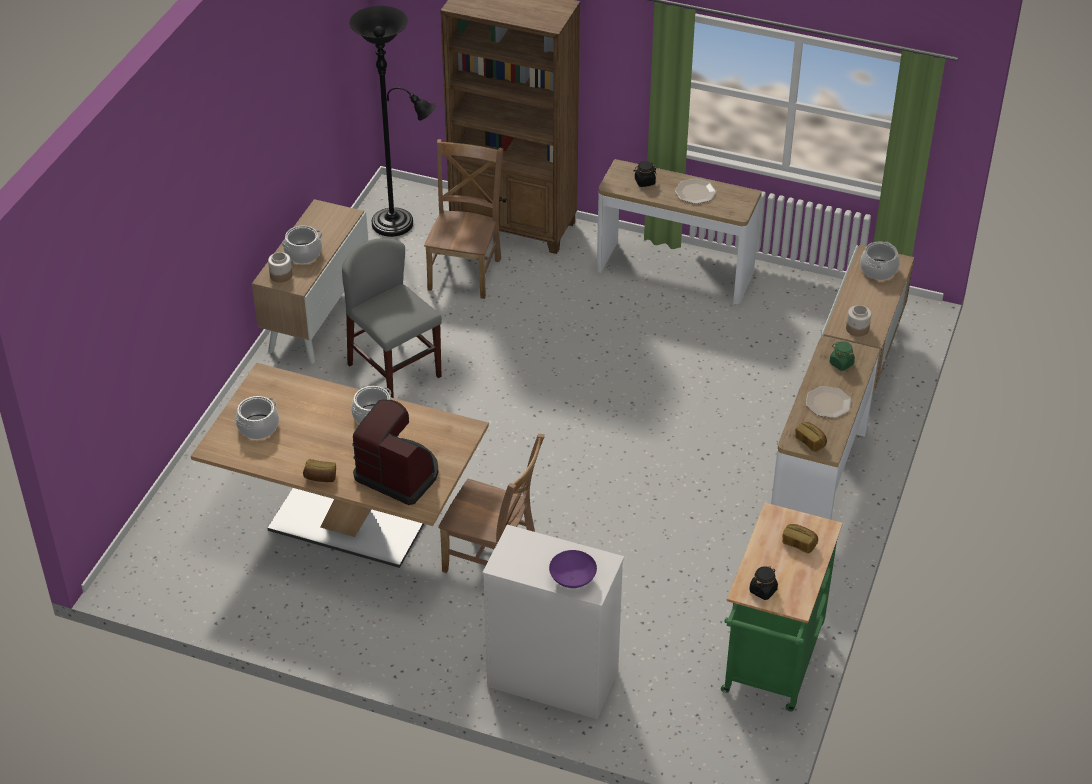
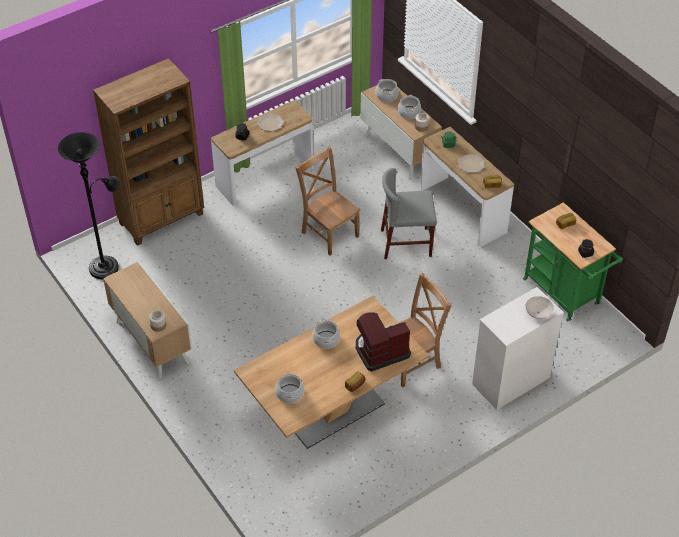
camera: 55 degrees left, 5 degrees up
(303, 253) = (149, 306): cooking pot -> cooking pot (409, 112)
(394, 370) = (230, 330): grey chair -> grey chair (406, 243)
(465, 272) = (179, 258): brown chair -> brown chair (328, 232)
(573, 580) = (538, 313): purple bowl -> white bowl

